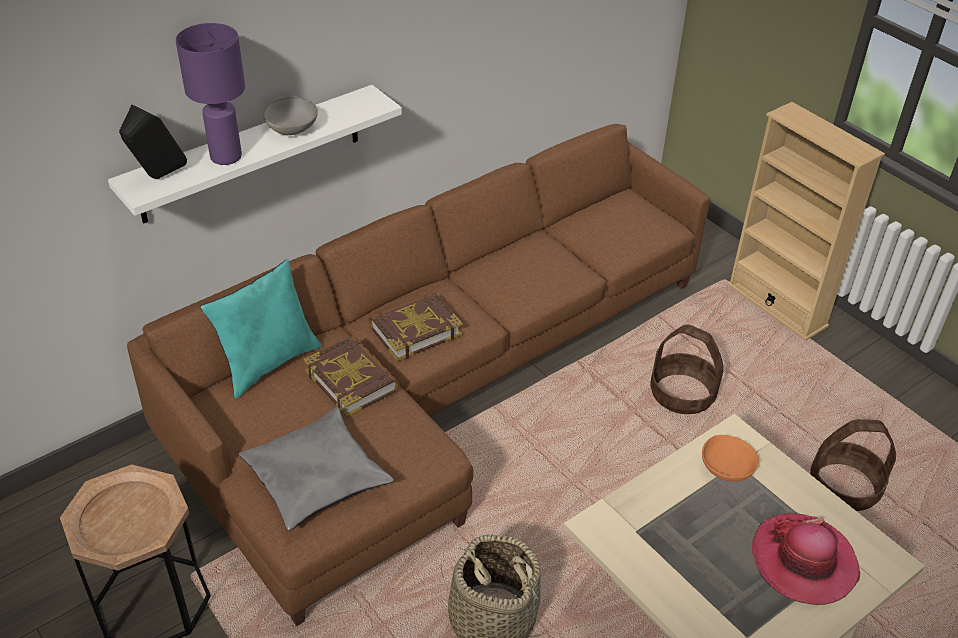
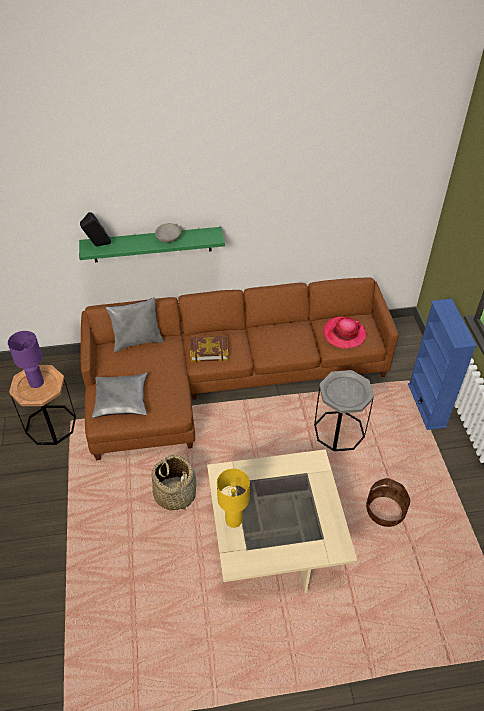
camera: 30 degrees right, 5 degrees up
(227, 157) = (131, 244): purple table lamp -> purple table lamp (36, 383)
(251, 154) = (152, 244): white shelf -> green shelf
(268, 363) = (138, 341): turquoise pillow -> grey pillow
(352, 380) = (165, 363): book -> none
(682, 394) = (339, 431): basket -> grey side table
(685, 596) = (234, 520): none -> yellow table lamp
(726, 469) = (299, 473): orange bowl -> none
(776, 305) = (426, 405): beige bookcase -> blue bookcase
(803, 561) = (300, 530): hat -> hat (344, 334)

